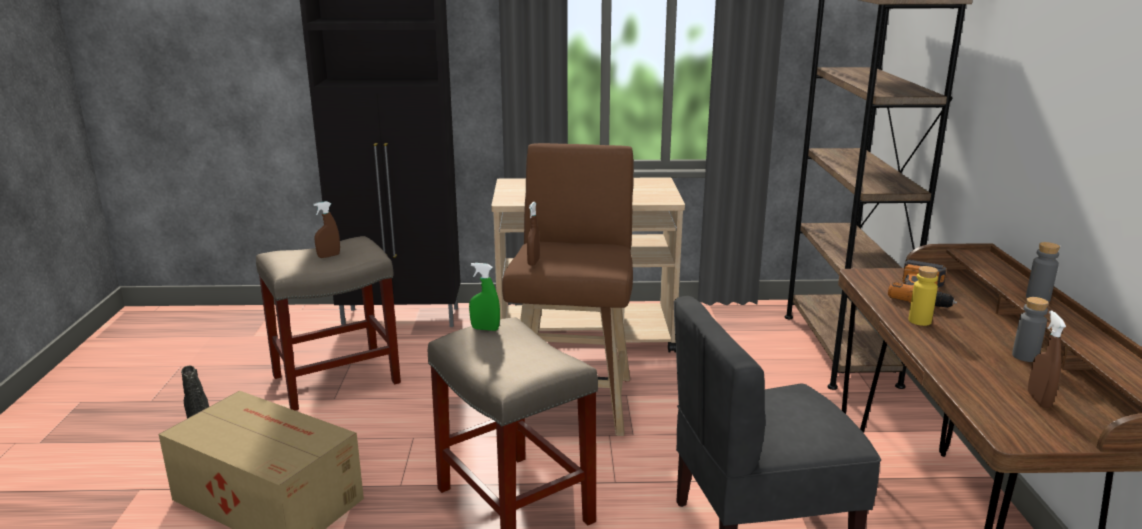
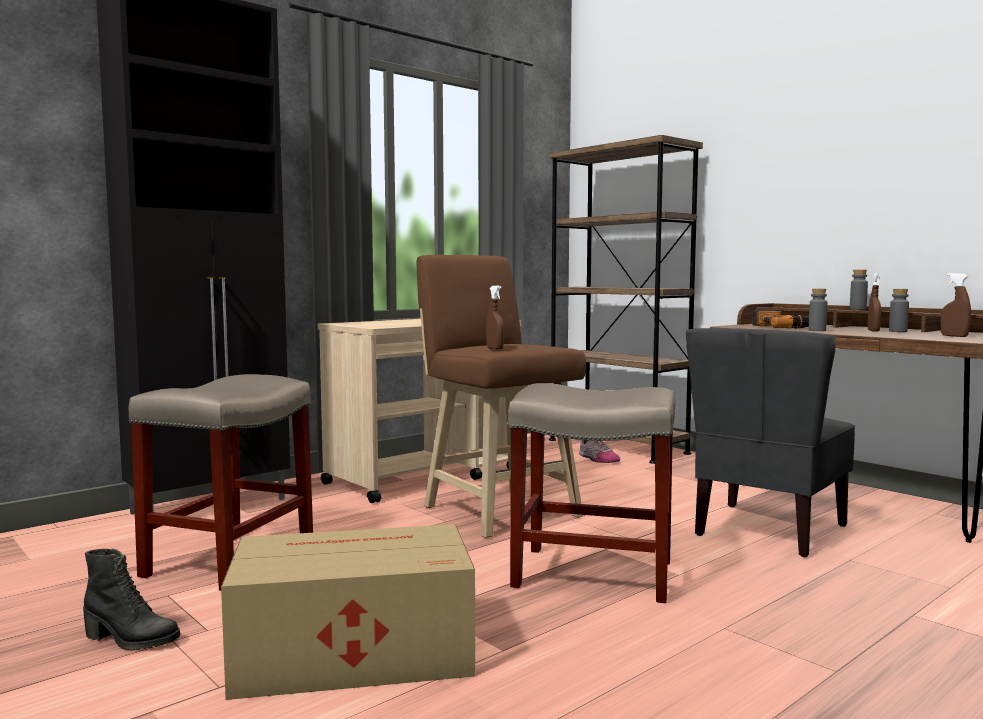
camera: 40 degrees left, 15 degrees down
(329, 256) = (238, 384): brown spray bottle -> brown spray bottle (873, 331)
(485, 329) = (545, 385): green spray bottle -> none
(781, 362) = (597, 459): none -> shoe
(919, 321) = (817, 330): yellow bottle -> grey bottle

